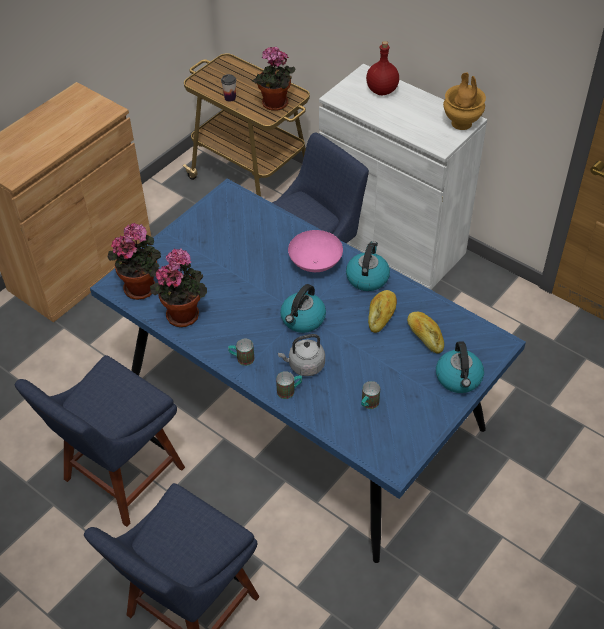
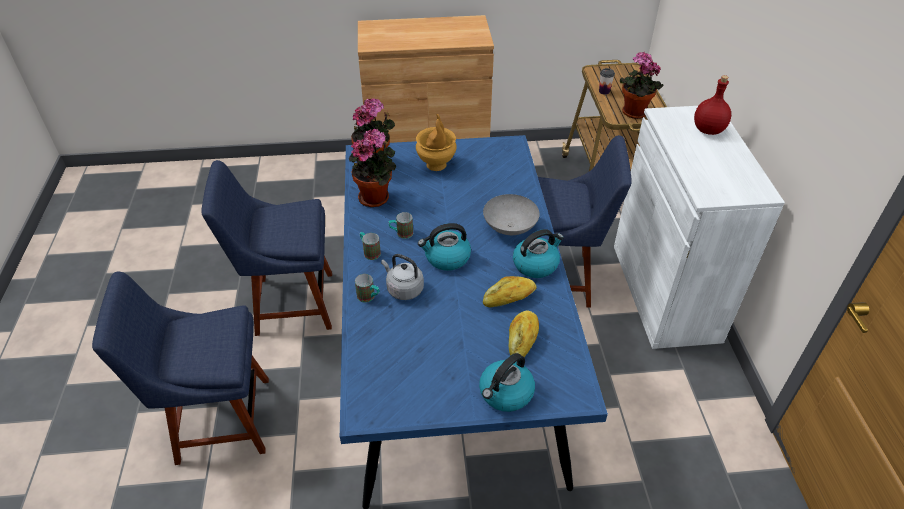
camera: 45 degrees right, 5 degrees down
(316, 263) = (511, 227): pink bowl -> grey bowl
(368, 405) = (408, 352): mug -> mug (401, 233)
(462, 123) = (752, 191): brown vase -> brown vase (436, 165)

